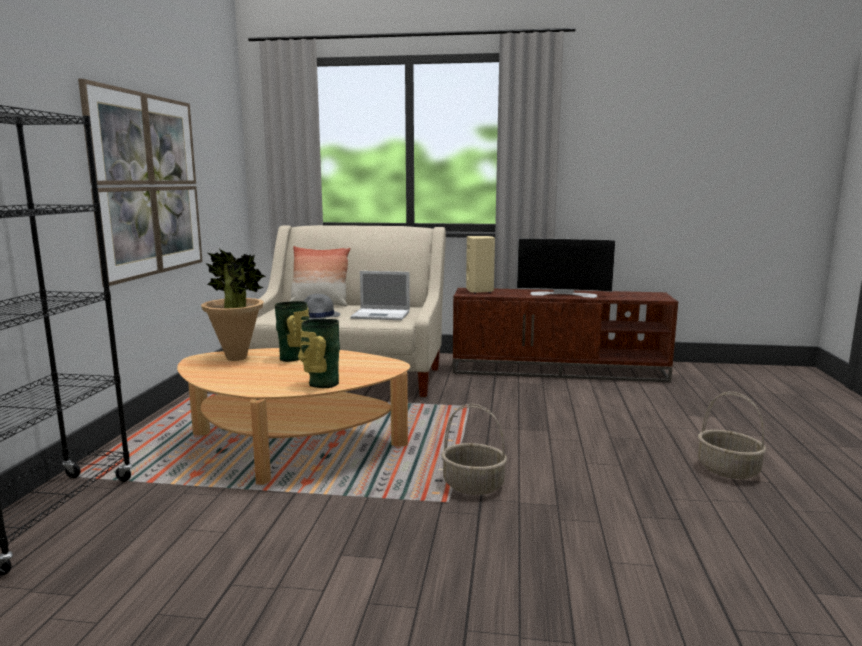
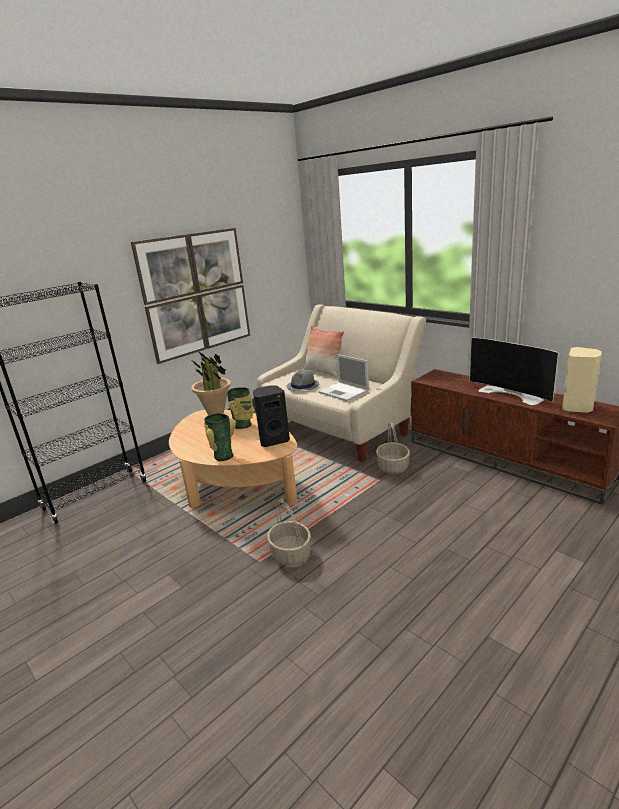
camera: 40 degrees right, 10 degrees up
(365, 362) = (273, 440): none -> black speaker
(480, 291) = (443, 377): beige speaker -> beige speaker (577, 407)
(728, 470) = (499, 624): basket -> basket (393, 467)

